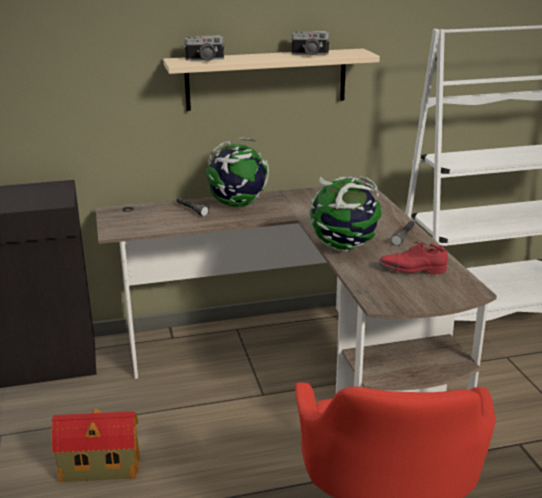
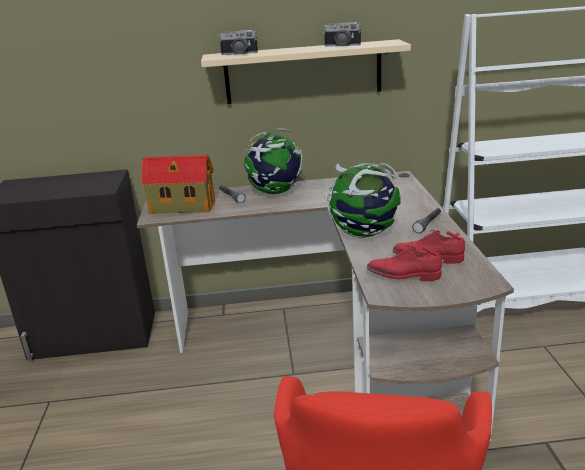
camera: 10 degrees right, 0 degrees up
(98, 467) = (124, 439): toy house -> toy house (181, 207)
(393, 286) = (403, 276): none -> red shoe

